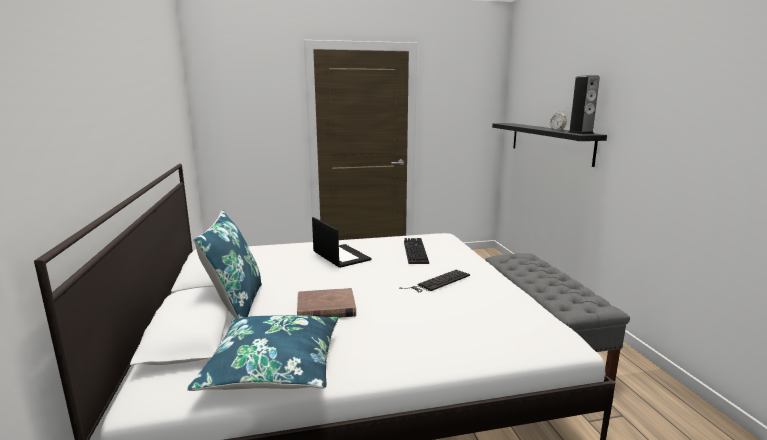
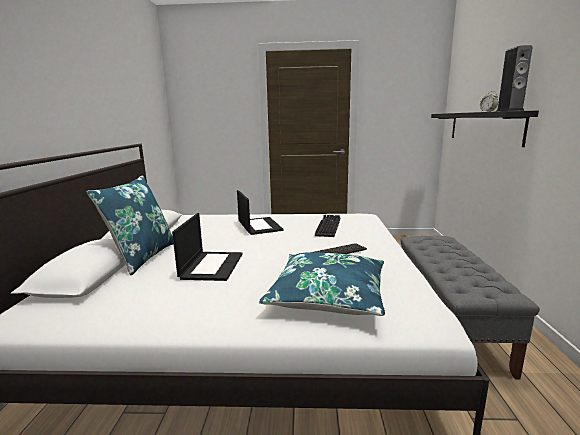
camera: 15 degrees right, 0 degrees up
(274, 366) = (126, 310): blue pillow -> blue pillow (328, 295)
(326, 308) = (212, 265): brown book -> laptop

